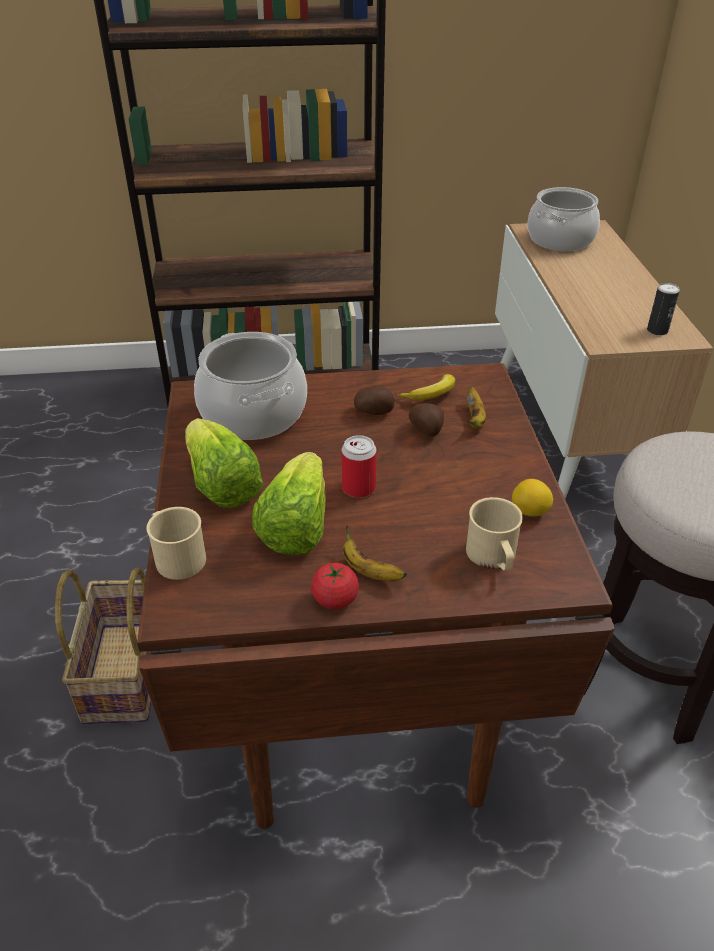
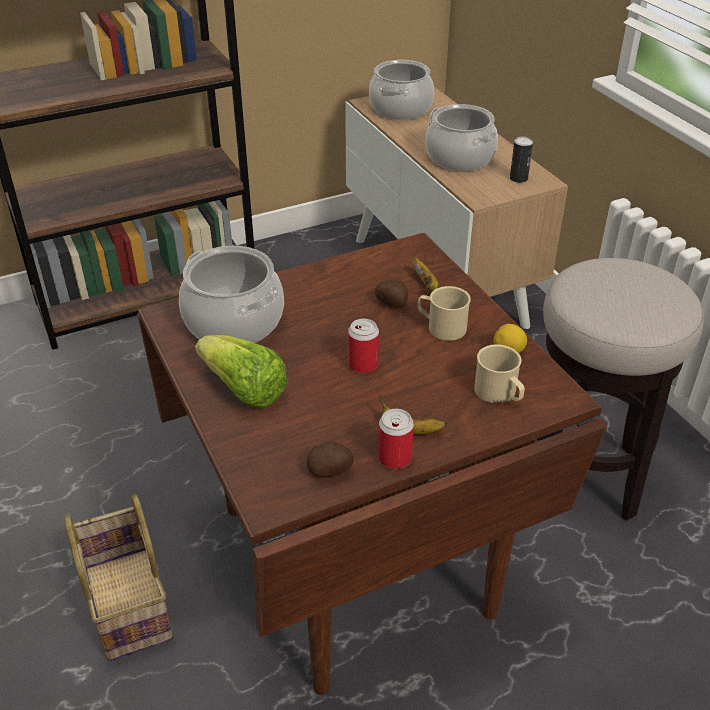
camera: 20 degrees left, 0 degrees up
(176, 556) = (241, 459): beige mug -> beige mug (441, 327)
(296, 526) = (329, 409): lettuce -> none
(335, 599) = (394, 458): tomato -> can
(374, 412) = (339, 297): potato -> potato (330, 471)
(431, 394) = (380, 272): banana -> none
(601, 298) = (460, 157): none -> cooking pot

